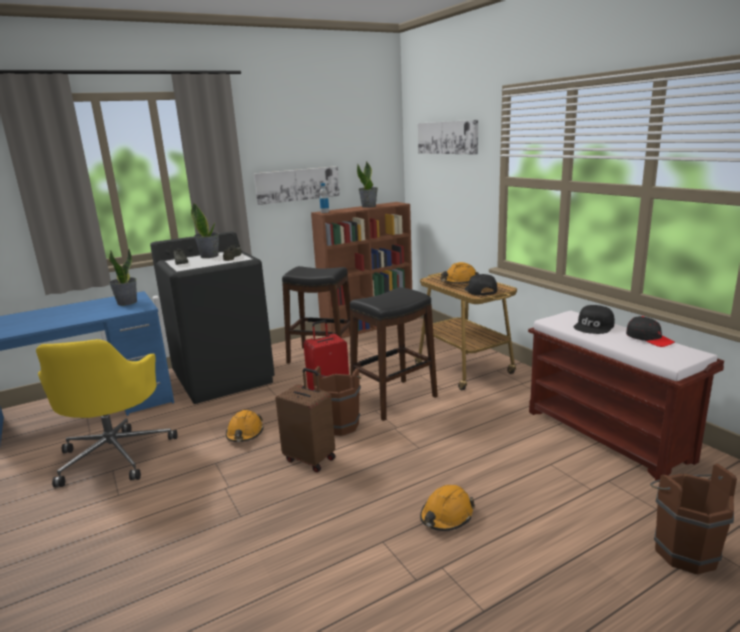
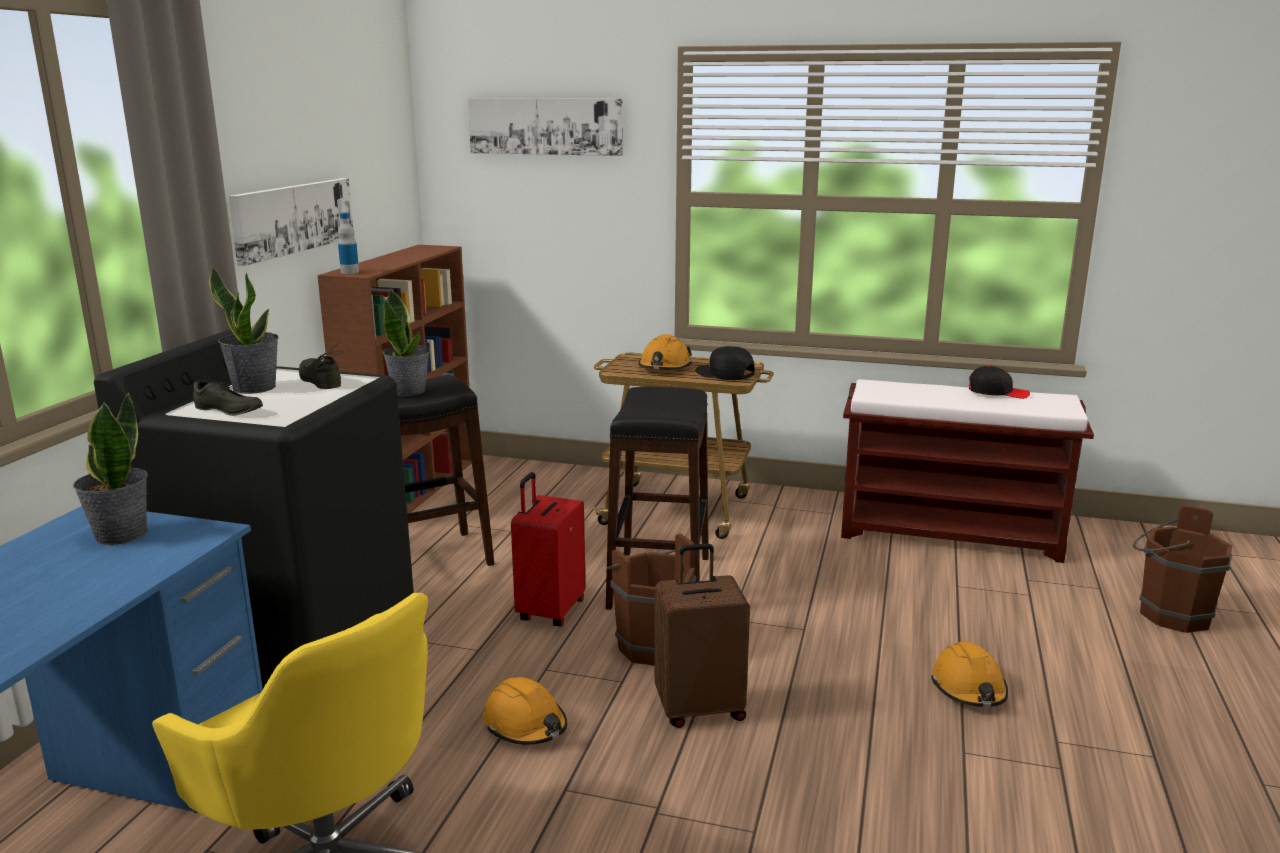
camera: 45 degrees left, 0 degrees up
(369, 206) = (400, 256): potted plant -> potted plant (409, 391)
(594, 326) = (925, 391): black cap -> none

